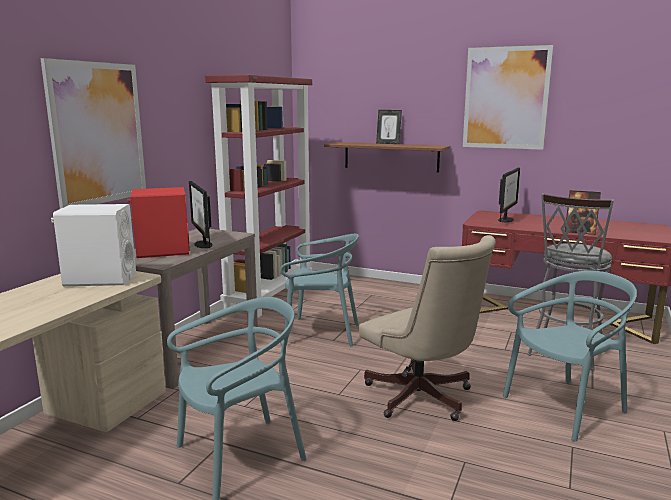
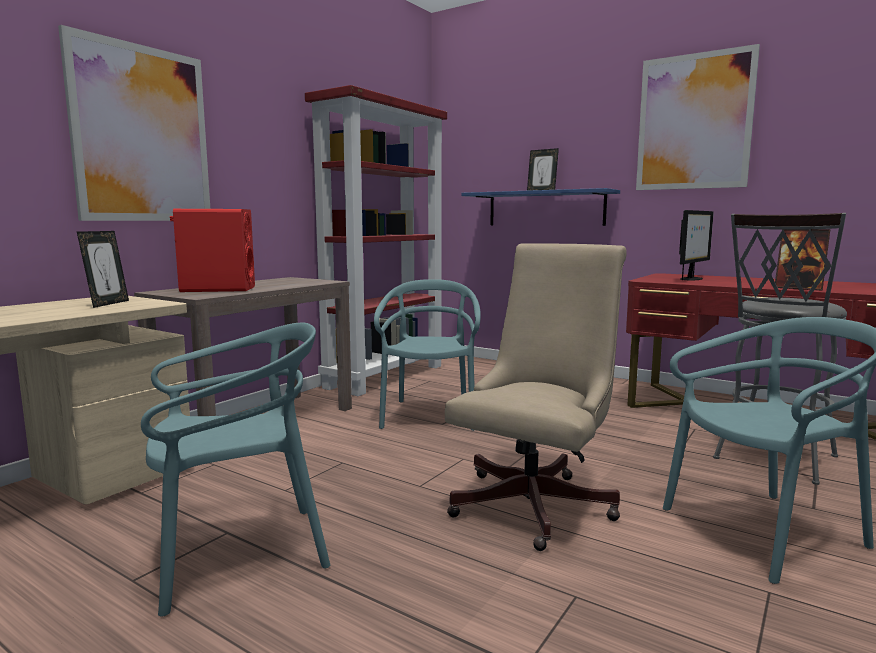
camera: 10 degrees right, 5 degrees down
(100, 279) = (107, 304): white speaker -> picture frame
(203, 244) = (274, 286): monitor -> none
(321, 333) = (430, 415): turquoise chair -> turquoise chair turned 105 degrees counterclockwise
(391, 156) = (545, 209): brown shelf -> blue shelf
(422, 399) = (538, 502): beige office chair -> beige office chair turned 120 degrees counterclockwise

